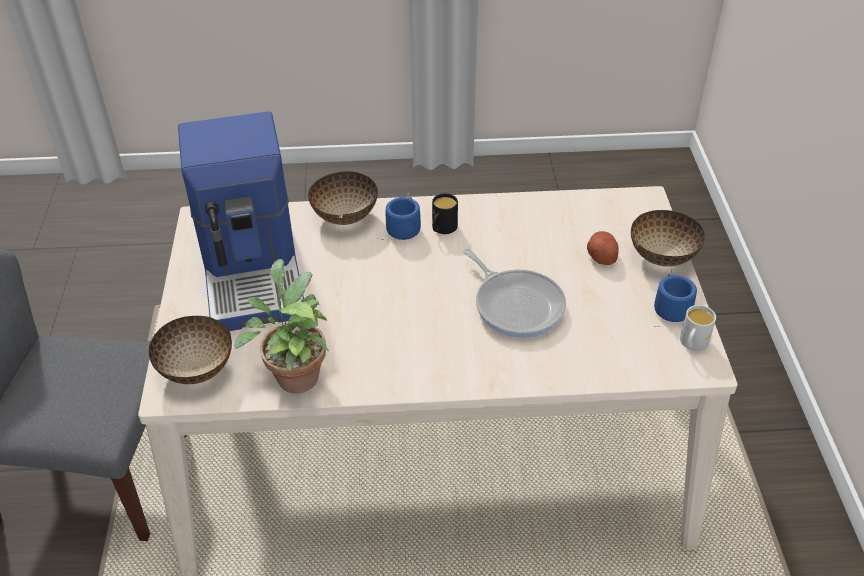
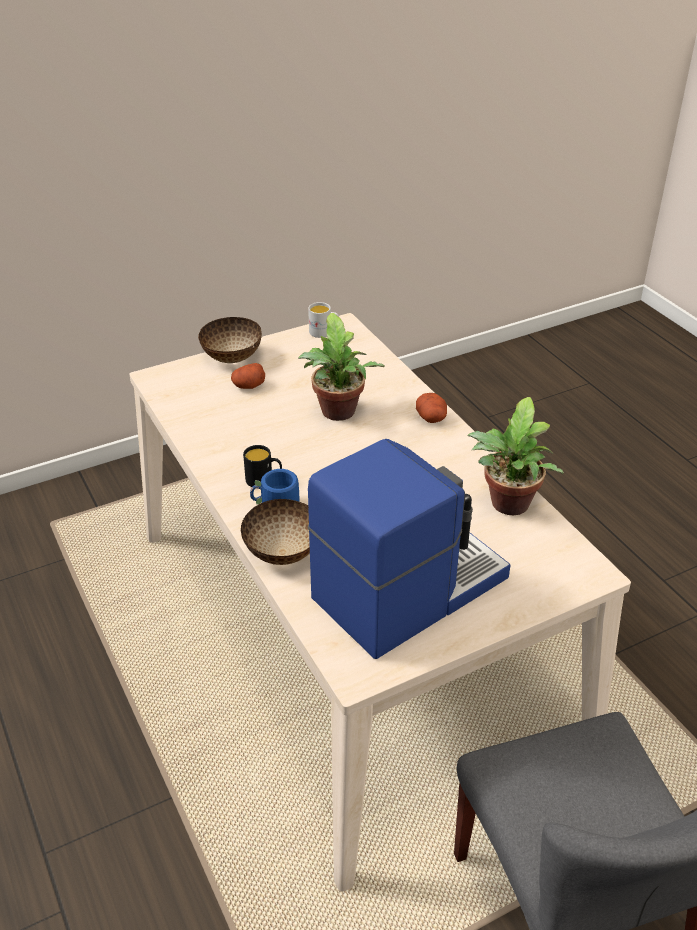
camera: 115 degrees left, 5 degrees down
(196, 370) = (556, 568): bowl -> none
(469, 374) = (431, 418): none -> potato
(516, 305) = (338, 414): frying pan -> potted plant
(668, 307) = (291, 346): blue mug -> none

